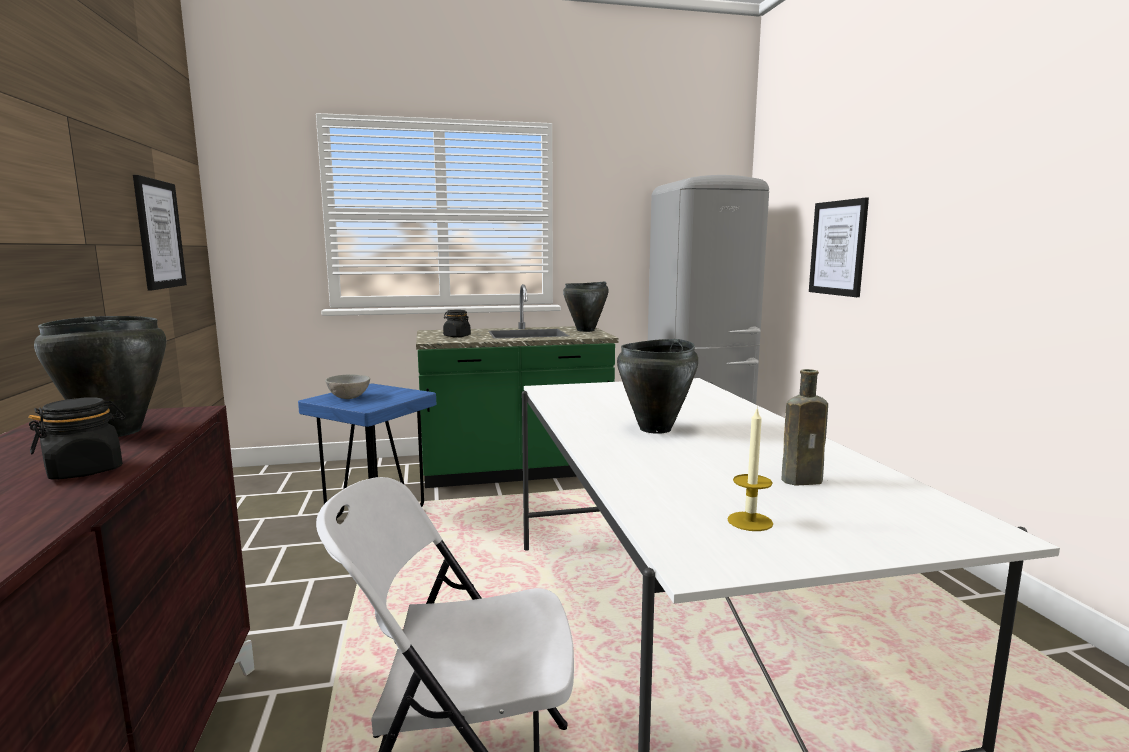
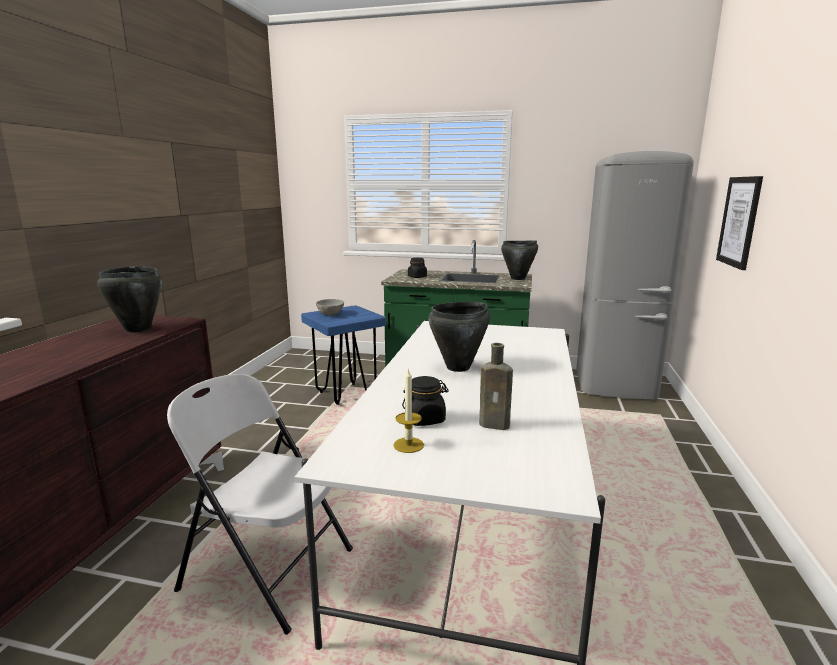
camera: 25 degrees right, 5 degrees up
(85, 471) = (98, 350): black jar -> black jar (425, 419)
(159, 234) = (237, 204): picture -> none

